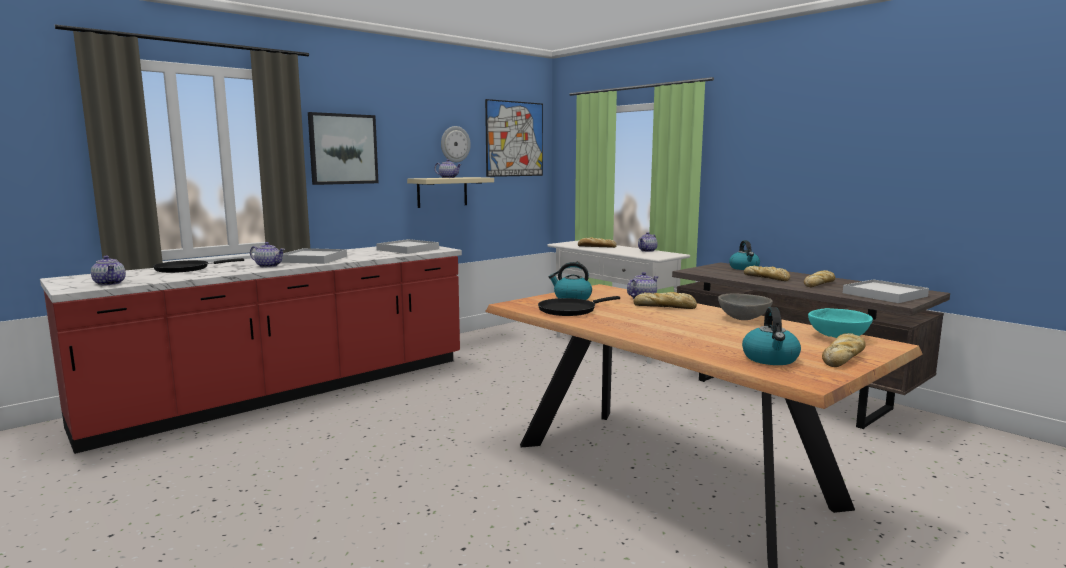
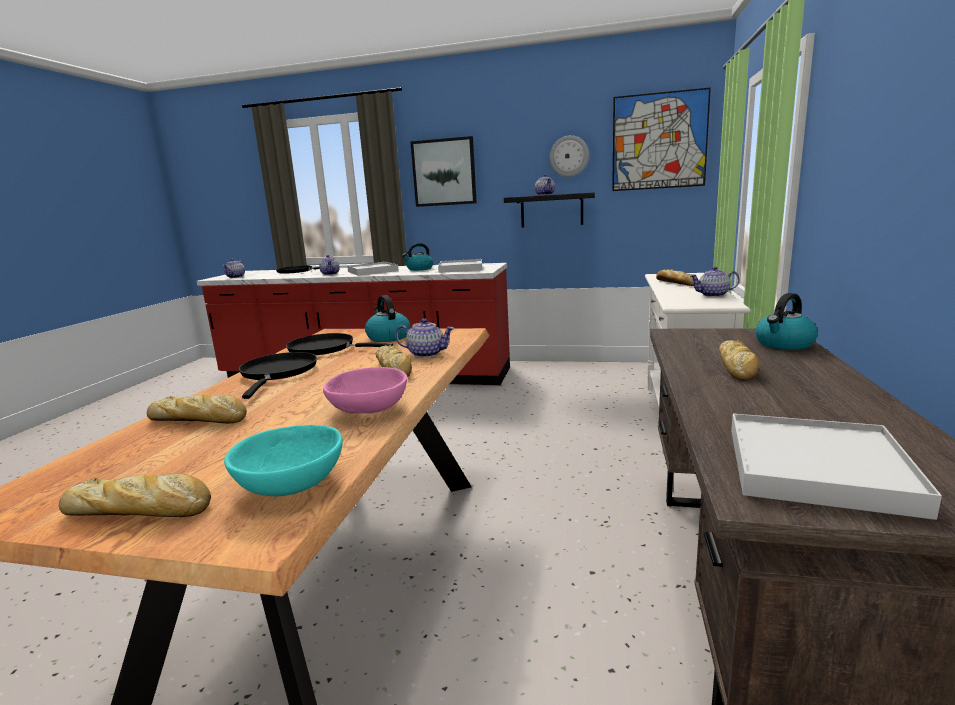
camera: 55 degrees right, 5 degrees up
(442, 192) = (551, 210): beige shelf -> black shelf
(618, 323) = (278, 373): none -> black frying pan
(743, 318) = (368, 410): grey bowl -> pink bowl
(770, 359) = (120, 465): kettle -> kettle (419, 269)
(819, 284) = (783, 402): bread -> bread (200, 419)

